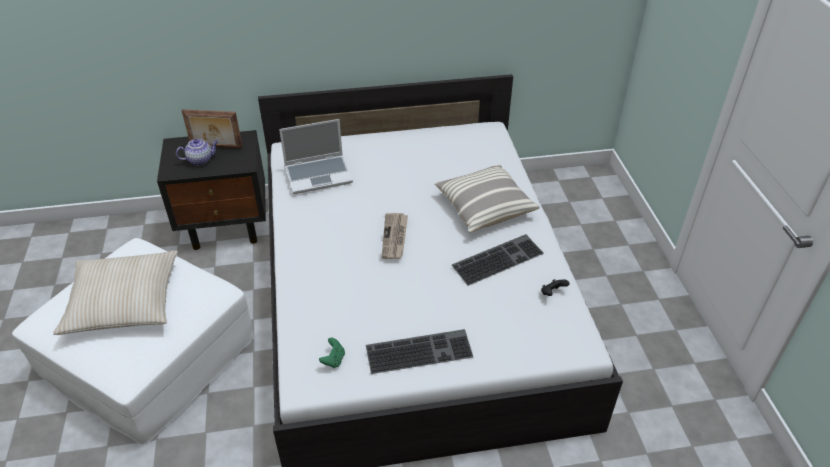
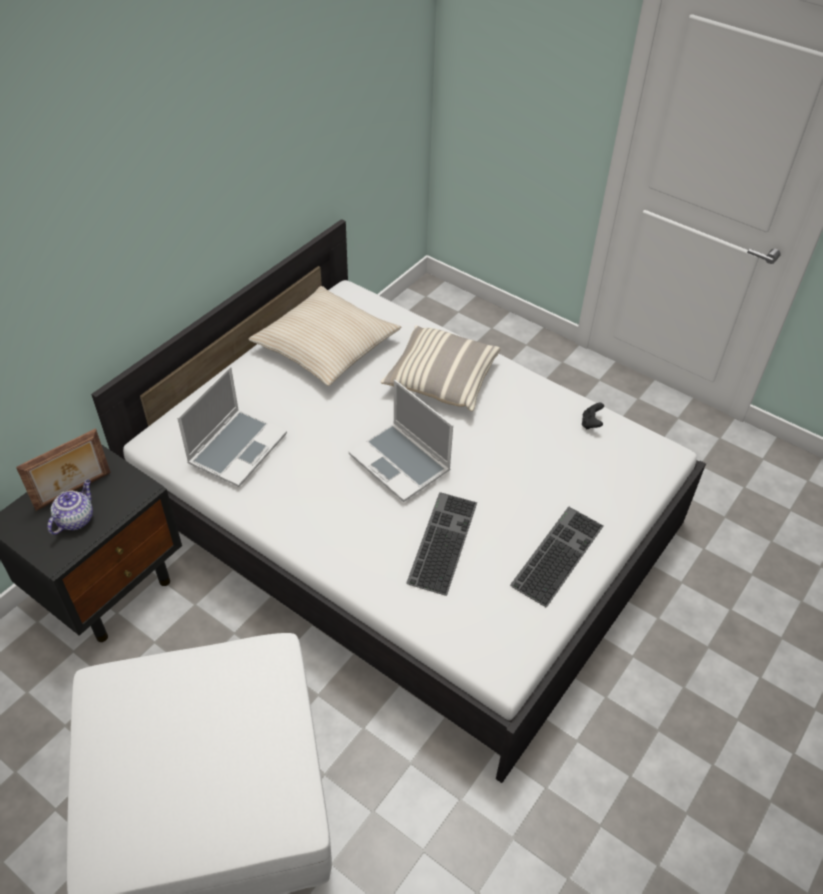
camera: 45 degrees left, 5 degrees up
(123, 301) = (182, 747): beige pillow -> beige pillow (325, 346)
(333, 360) = (499, 621): green game controller -> none
(395, 237) = (401, 463): newspaper -> laptop
(497, 258) = (512, 421): keyboard -> keyboard (441, 540)

